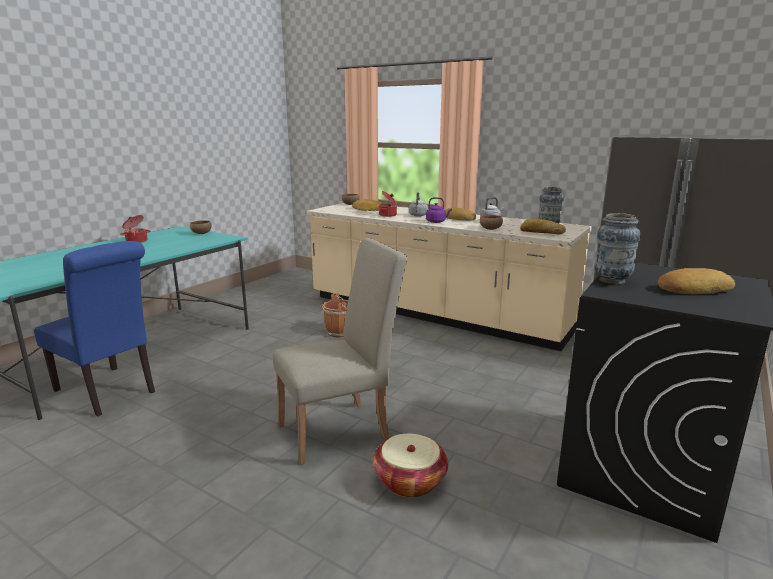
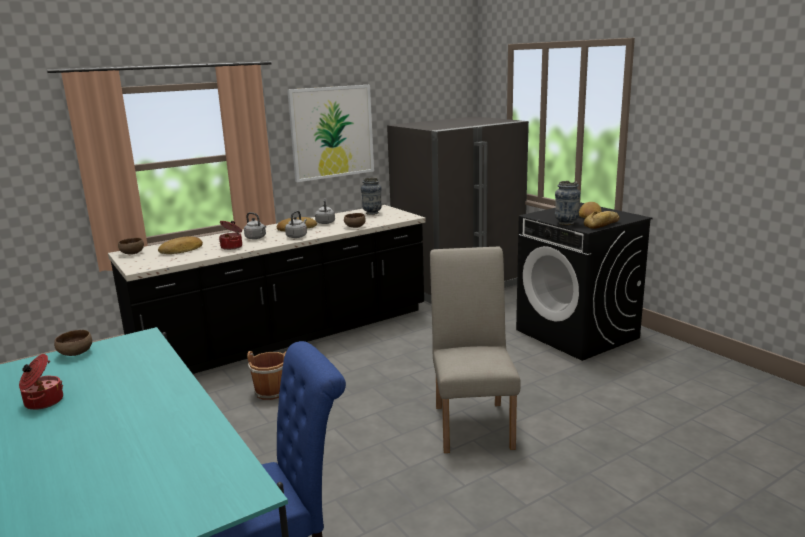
camera: 65 degrees left, 0 degrees up
(410, 480) = (556, 406): basket -> none
(434, 313) = (287, 336): beige counter -> black counter
(437, 222) = (297, 236): purple kettle -> grey kettle
(541, 232) = (387, 217): bread -> bread (603, 224)
(556, 135) = (332, 132): none -> picture

